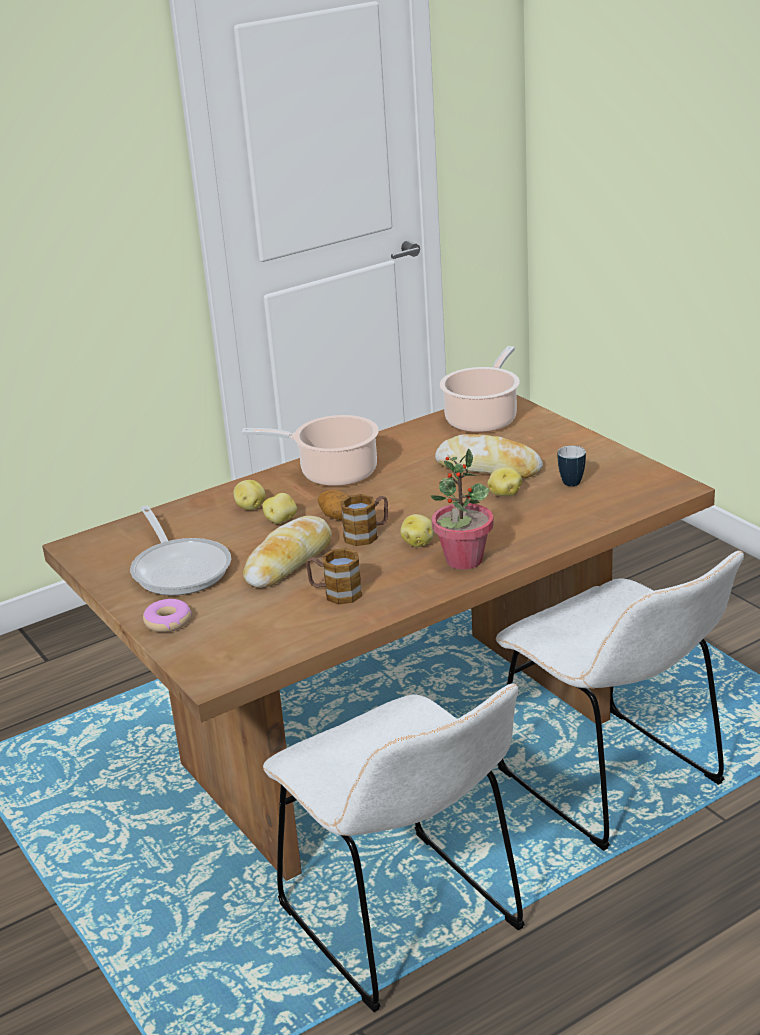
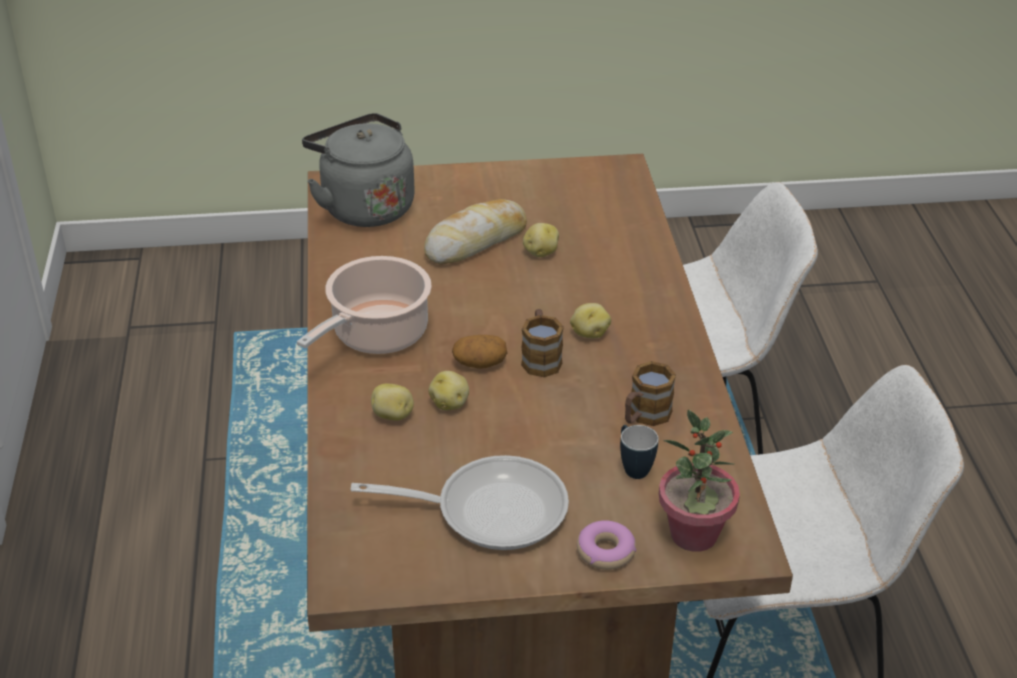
camera: 65 degrees left, 10 degrees up
(289, 561) = (549, 426): bread -> none
(463, 560) = (648, 320): potted plant -> potted plant (693, 535)
(483, 419) = (364, 206): cooking pot -> grey kettle
(574, 481) = (555, 208): mug -> mug (632, 467)

